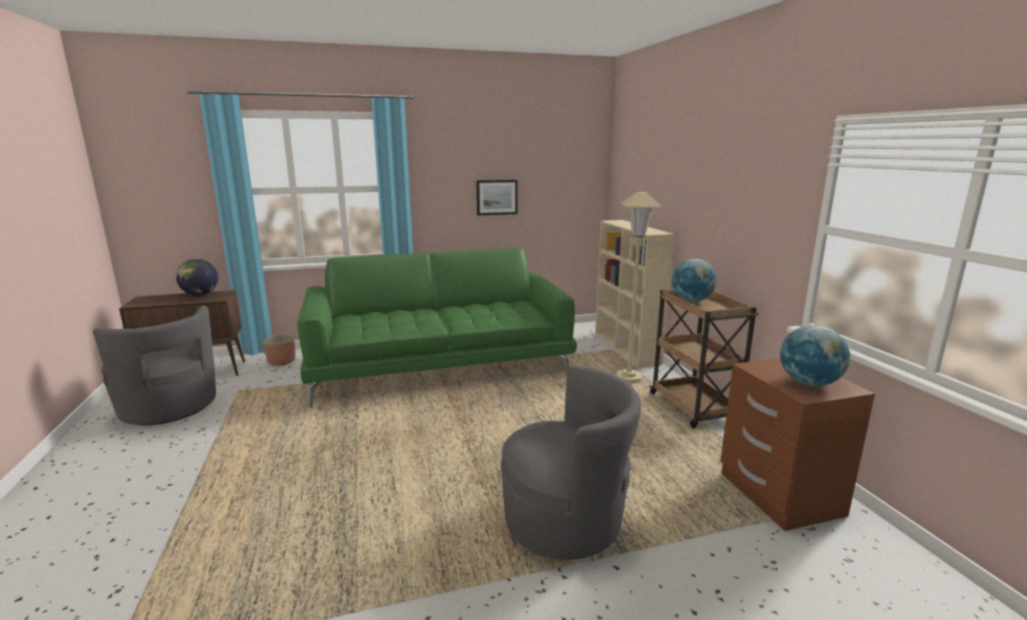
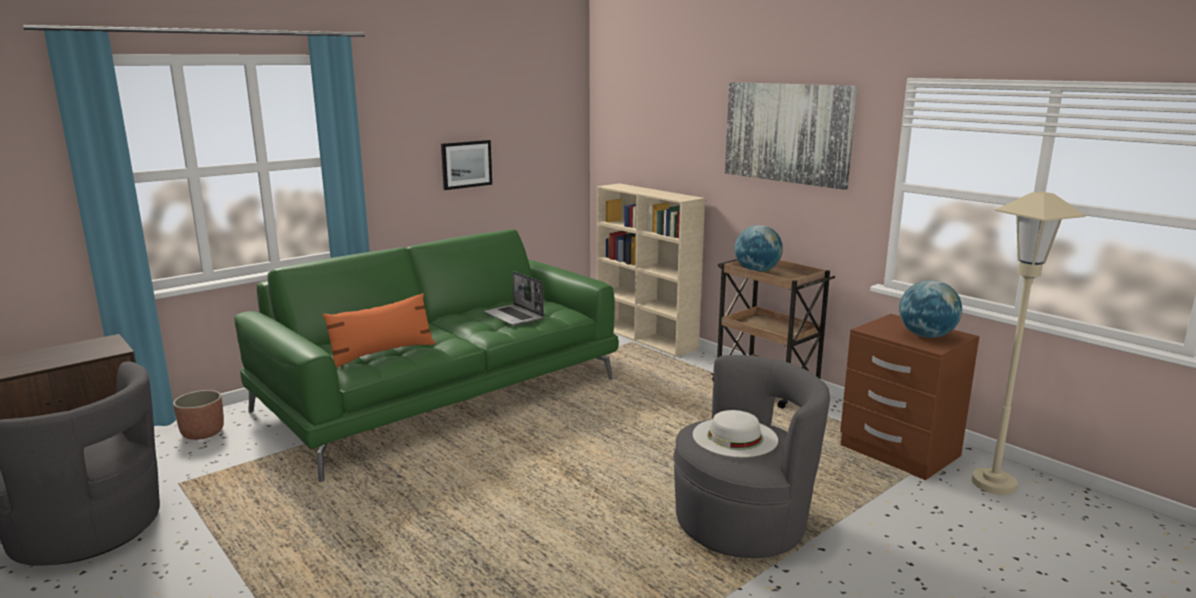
camera: 25 degrees left, 0 degrees up
(200, 295) = (69, 349): globe -> none
(377, 325) = (382, 353): none -> orange pillow
(492, 313) = (514, 316): none -> laptop
(554, 440) = (735, 437): none -> white hat
(629, 378) = (677, 370): beige floor lamp -> beige floor lamp (994, 484)
(735, 175) = (787, 133): none -> picture

